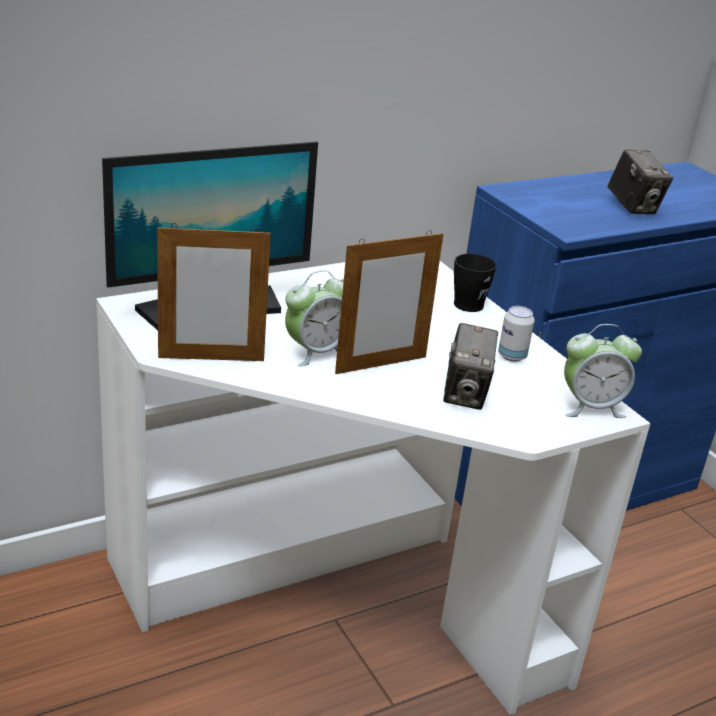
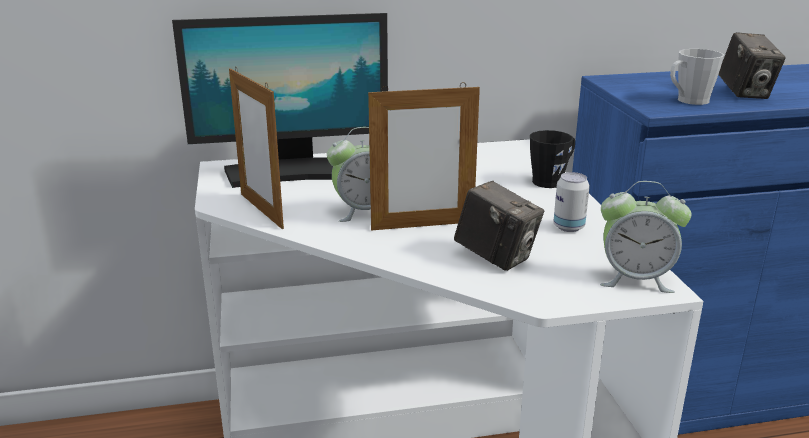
camera: 20 degrees right, 5 degrees down
(211, 359) = (261, 210): picture frame -> picture frame turned 45 degrees clockwise
(465, 395) = (496, 257): camera -> camera turned 75 degrees counterclockwise
(590, 219) = (688, 101): none -> grey mug

